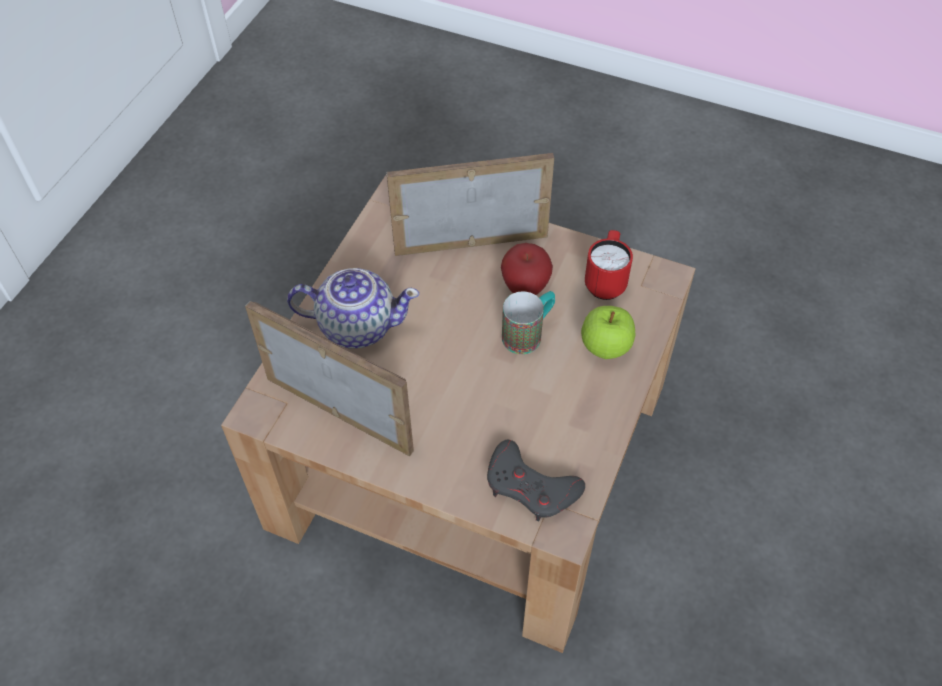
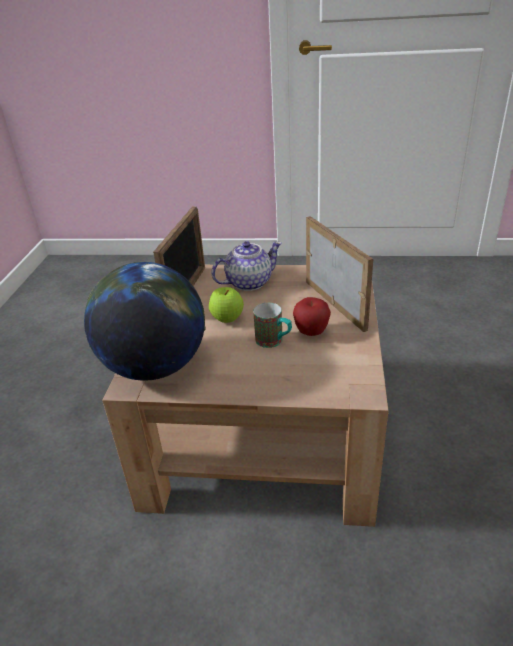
camera: 75 degrees right, 20 degrees down
(356, 325) = (248, 283): teapot -> teapot turned 105 degrees counterclockwise
(531, 486) = (155, 367): grey game controller -> globe
(605, 347) = (280, 377): apple -> apple (227, 319)
(606, 281) = (341, 365): red mug -> none

